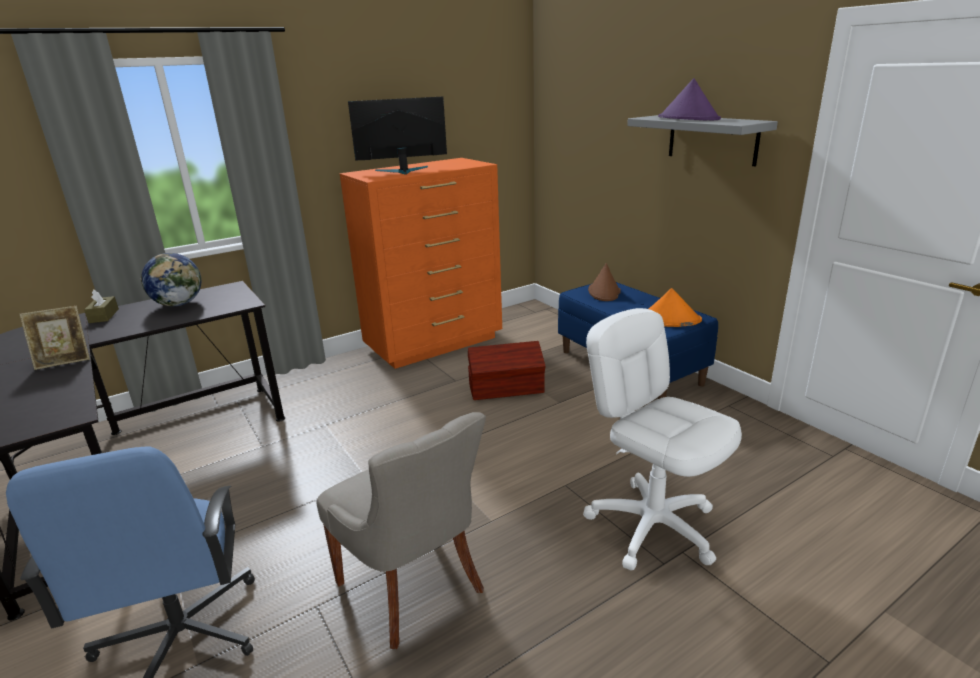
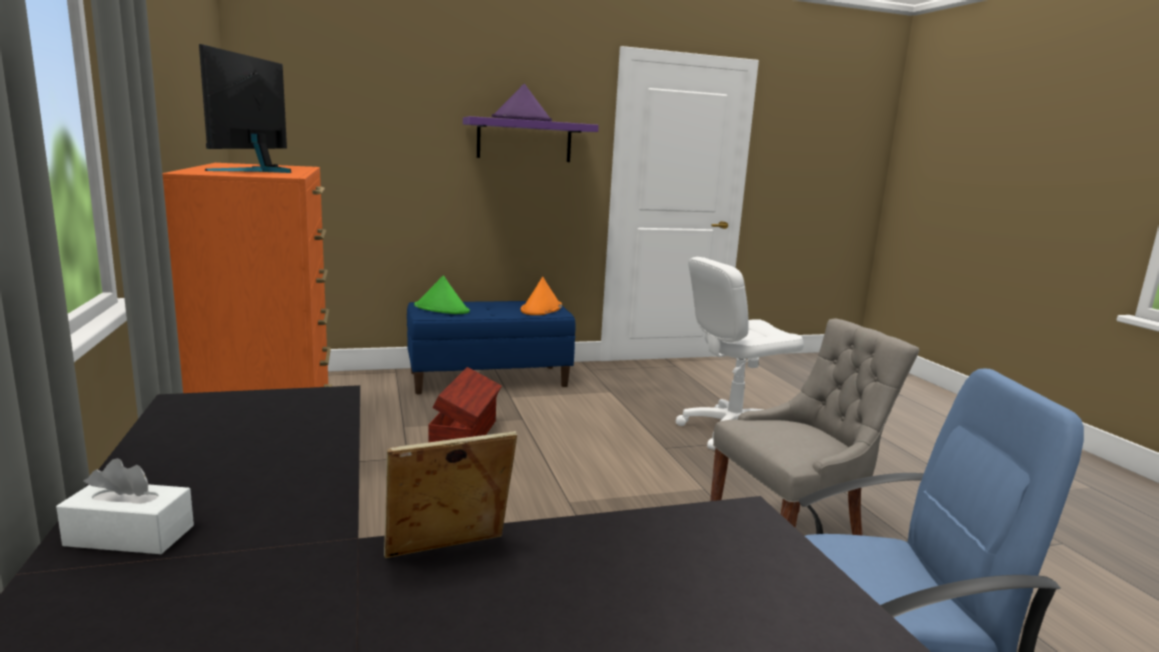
camera: 75 degrees left, 10 degrees down
(64, 361) = (448, 558): picture frame -> picture frame turned 105 degrees counterclockwise
(104, 316) = (130, 536): brown tissue box -> white tissue box
(179, 304) = (214, 447): globe -> none
(604, 292) = (442, 309): brown hat -> green hat
(712, 139) = (524, 140): grey shelf -> purple shelf

